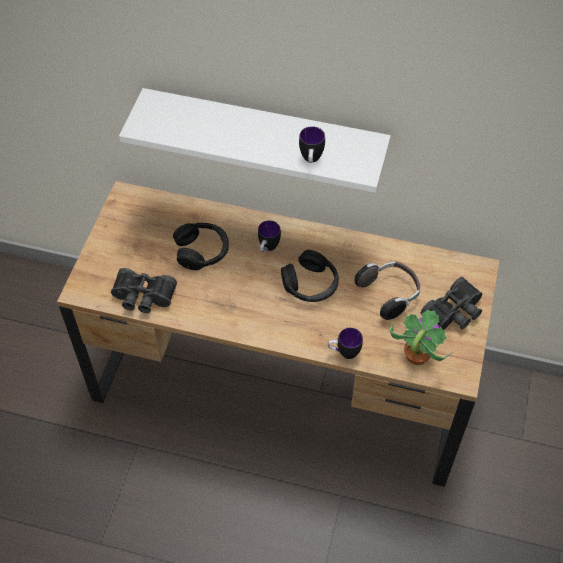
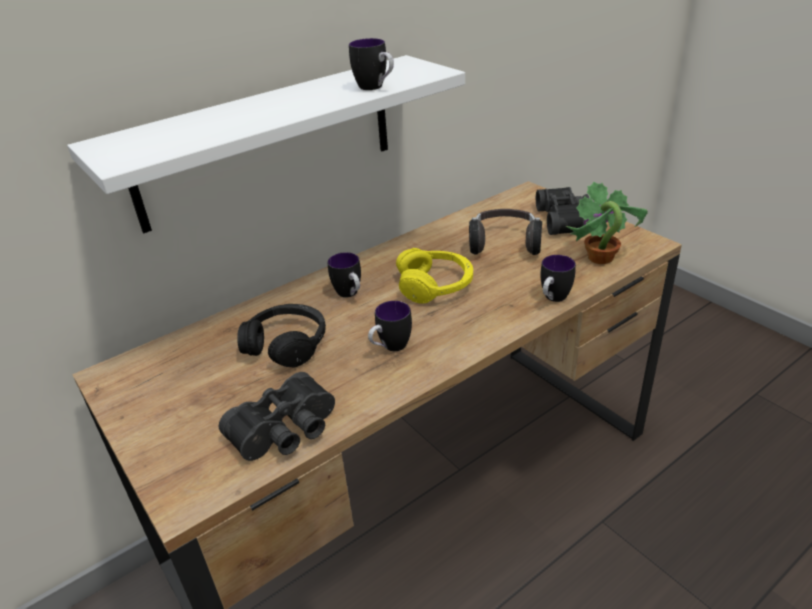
camera: 50 degrees left, 20 degrees down
(235, 299) = (390, 348): none -> mug
(310, 284) = (435, 285): black headphones -> yellow headphones

